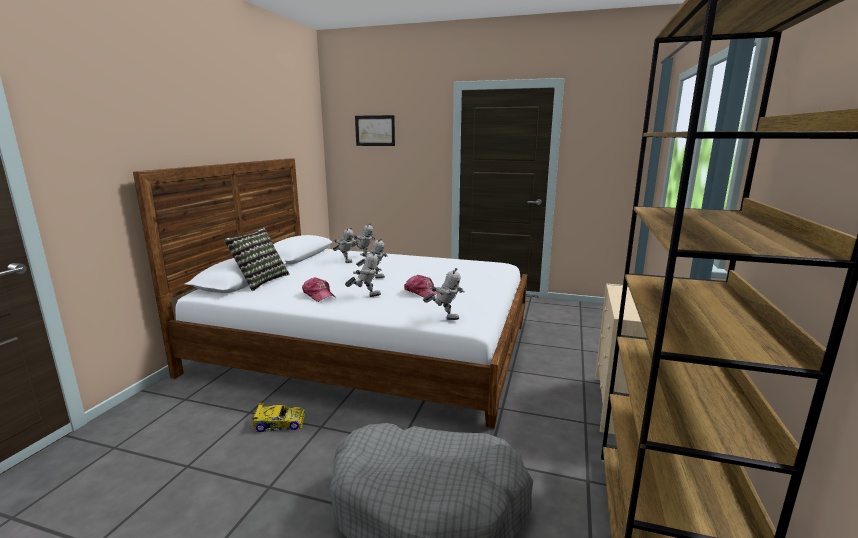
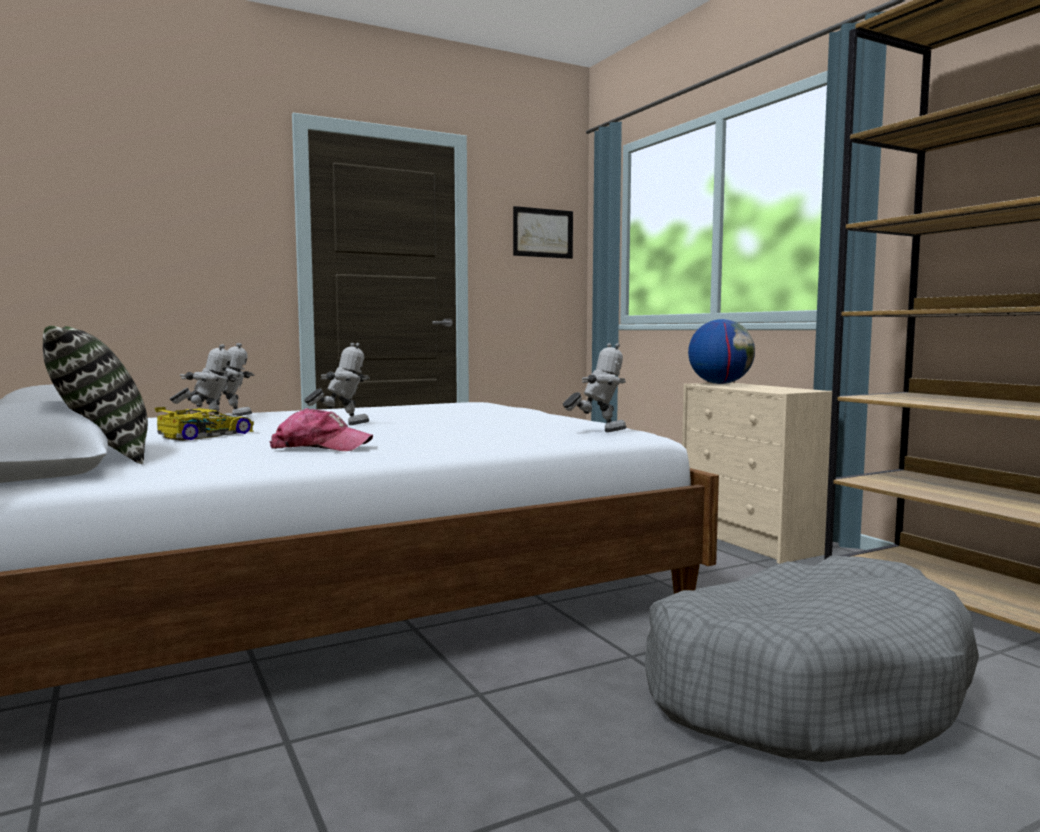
camera: 45 degrees left, 10 degrees down
(279, 423) = (390, 725): toy car -> toy car (204, 435)
(366, 296) = (410, 436): toy robot -> none
(375, 130) = (121, 184): picture -> picture (543, 233)
(422, 292) = (489, 421): cap -> none
(628, 290) = (720, 383): none -> globe

